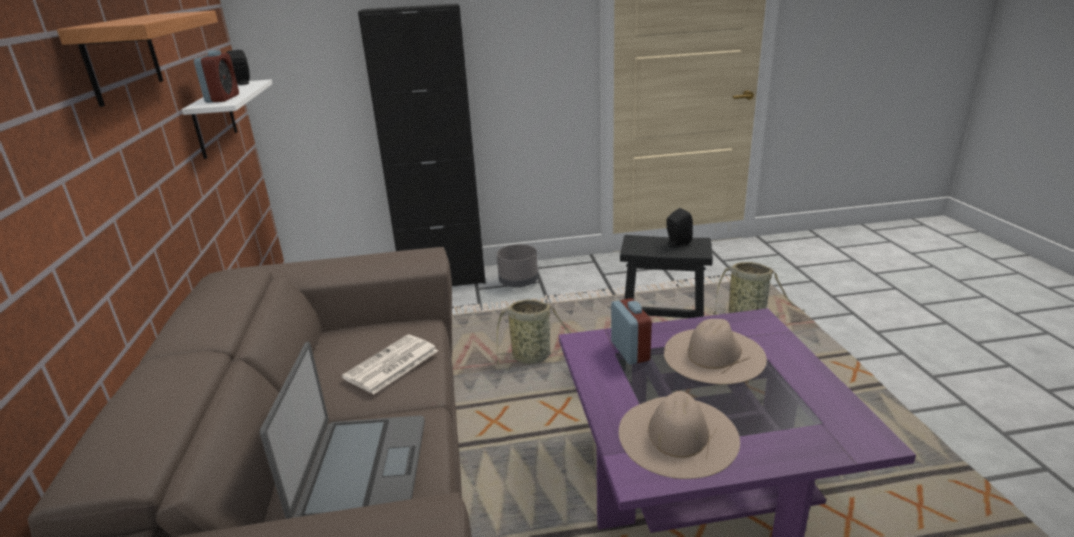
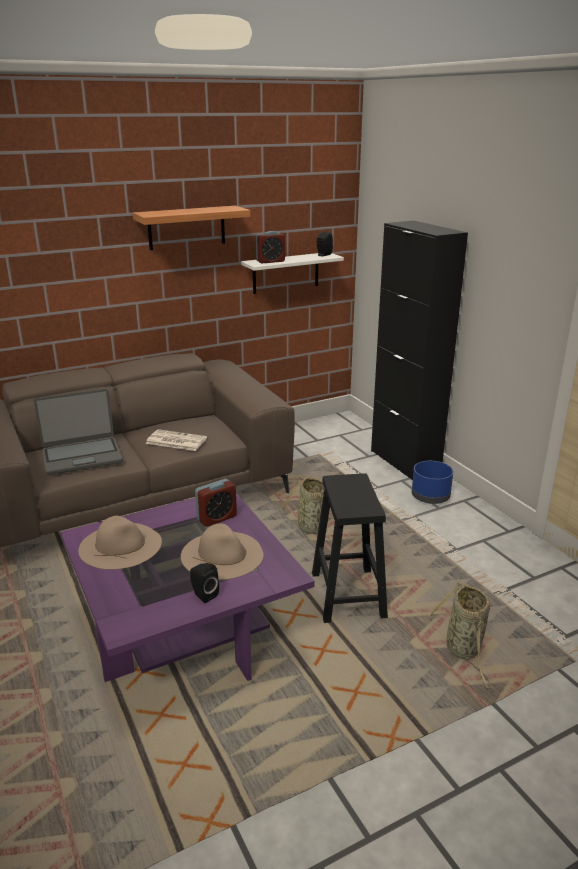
camera: 70 degrees right, 0 degrees up
(518, 281) = (430, 497): grey planter -> blue planter
(676, 243) = (361, 499): black speaker -> black speaker (203, 594)

